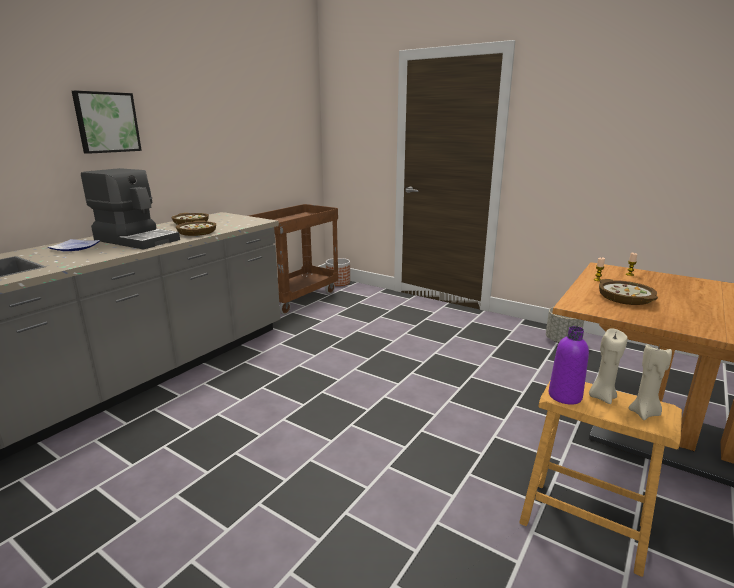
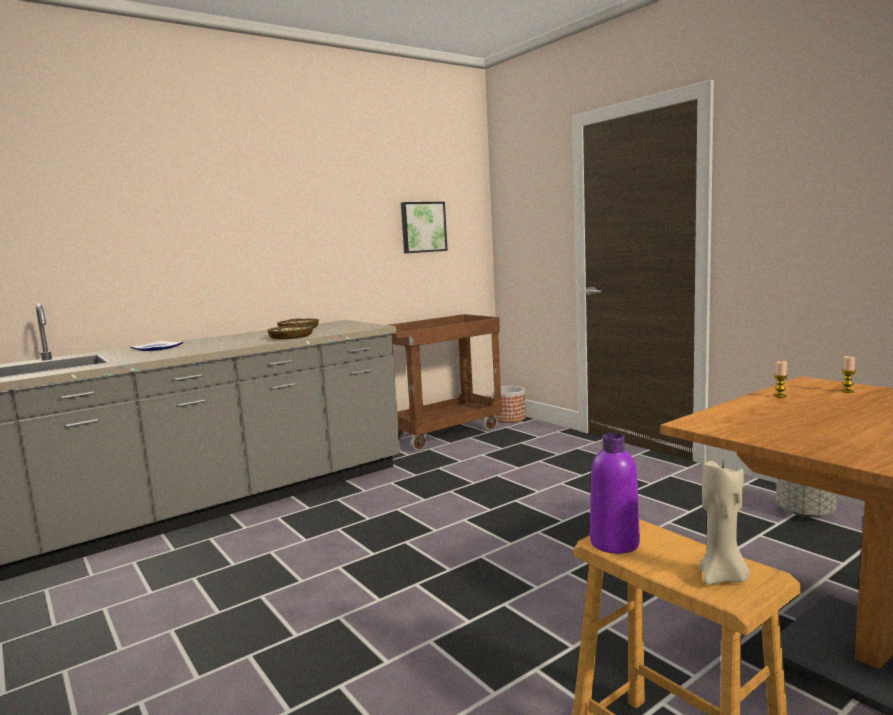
camera: 20 degrees right, 10 degrees down
(106, 122) = (214, 220): picture -> picture (422, 227)
(137, 240) = (223, 342): coffee machine -> none
(601, 397) = (673, 550): beige candle -> none
(625, 298) = (796, 418): bowl -> none

